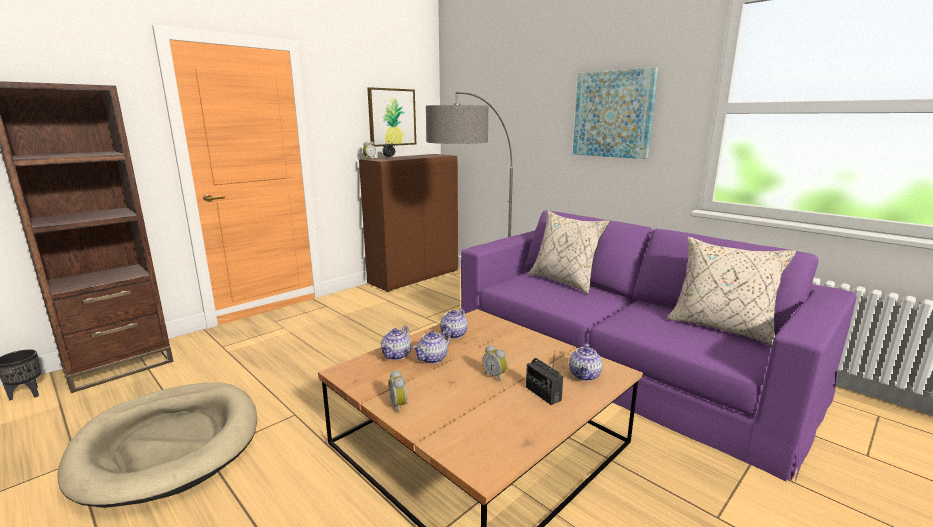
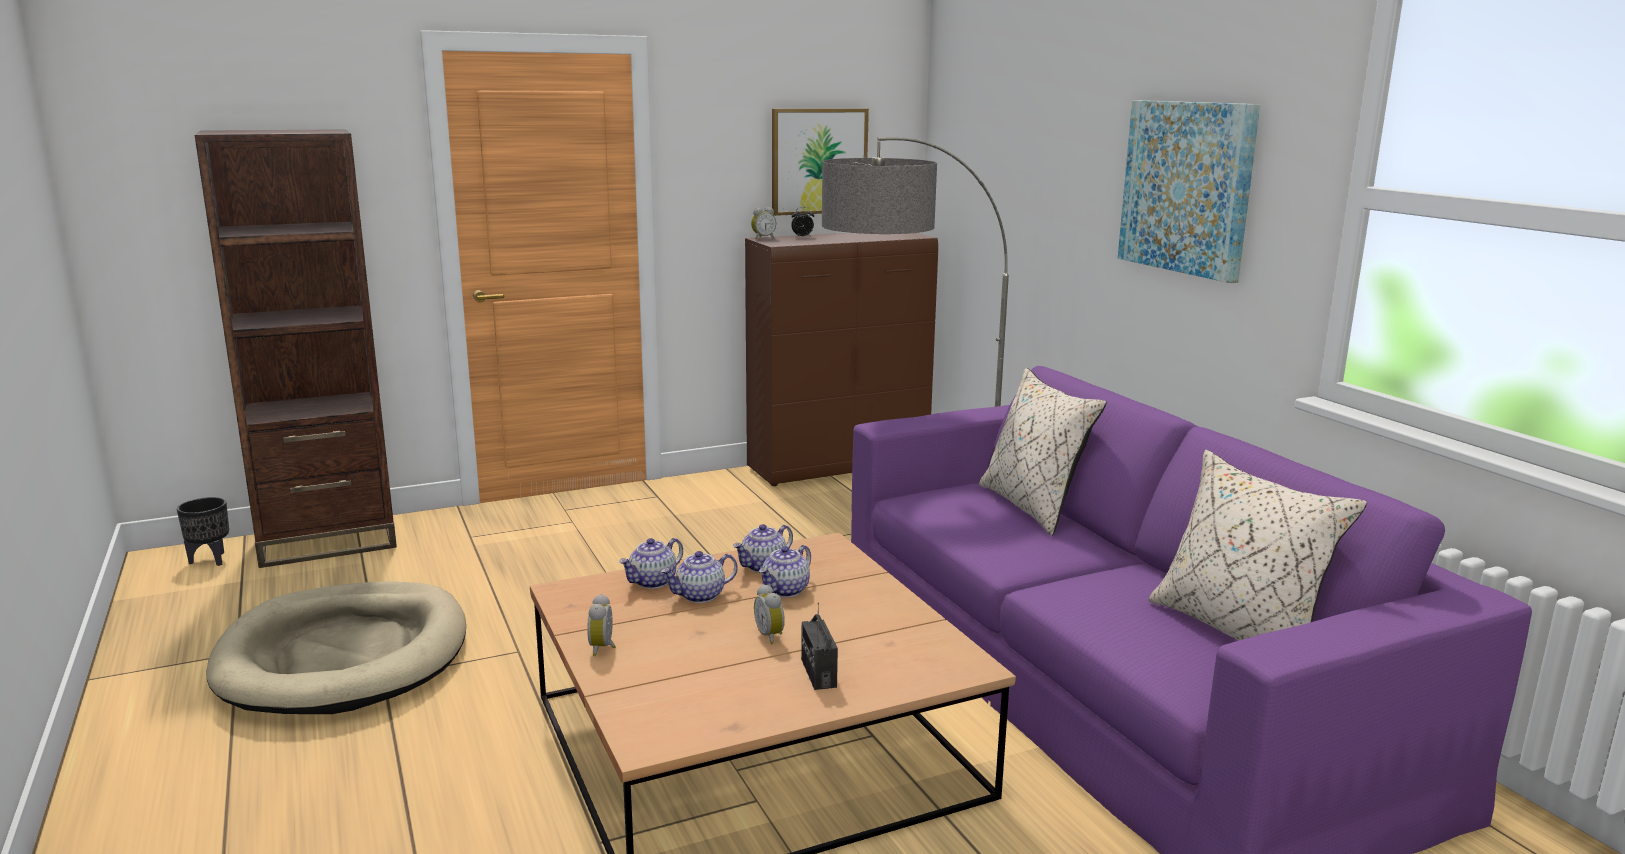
camera: 20 degrees right, 0 degrees up
(585, 375) = (911, 661): teapot -> teapot (785, 590)

